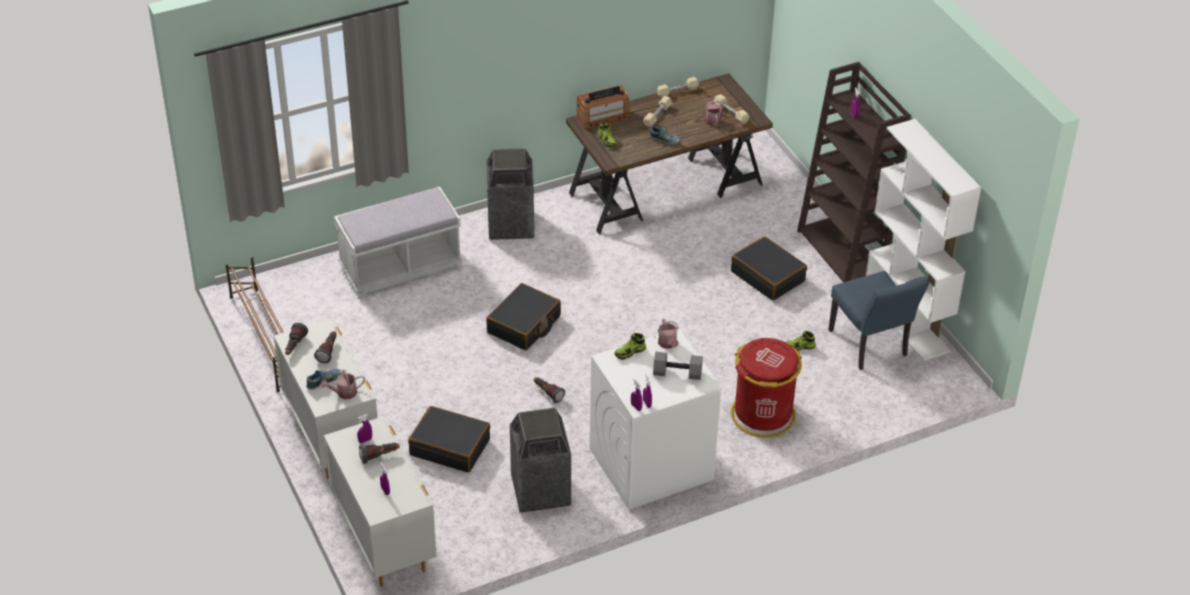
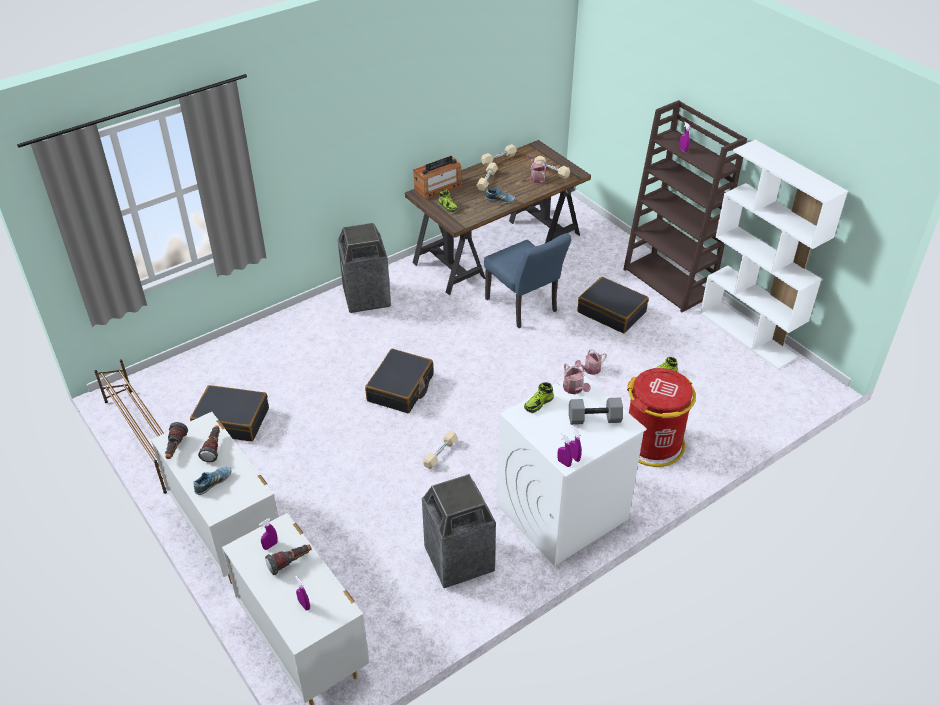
camera: 10 degrees left, 0 degrees up
(344, 393) = (237, 493): watering can -> watering can (590, 370)
(400, 267) = (270, 349): white bench -> none
(450, 447) = (355, 526): black suitcase -> black suitcase (232, 420)
(547, 393) = (440, 453): flashlight -> beige dumbbell
(871, 347) = (726, 363): blue chair -> blue chair (524, 308)

